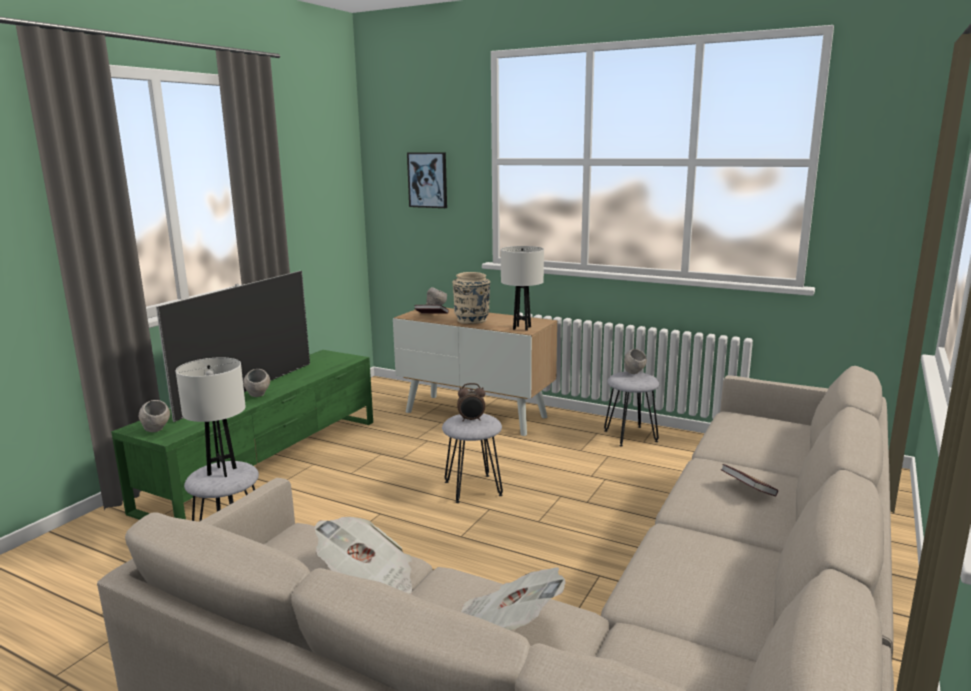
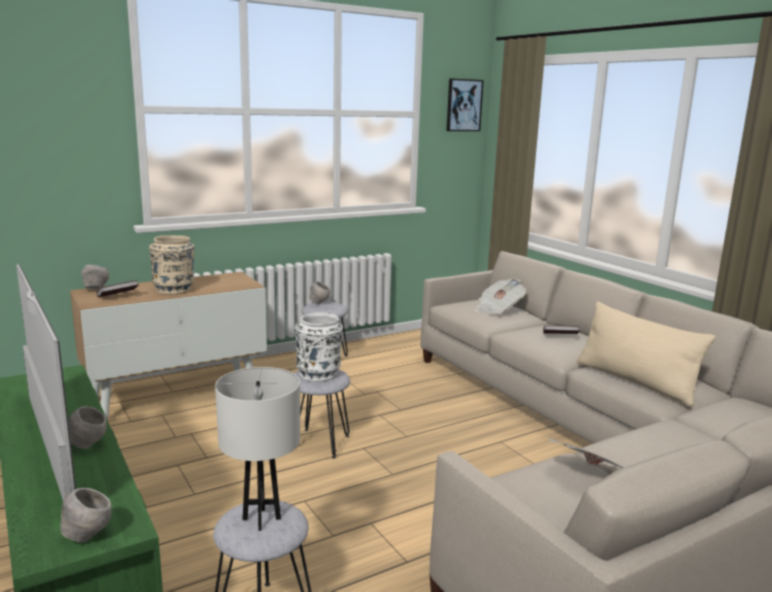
camera: 60 degrees left, 0 degrees up
(428, 180) = (39, 131): picture -> picture (463, 105)
(471, 420) = (319, 374): alarm clock -> white vase
(507, 628) = (686, 444): newspaper -> newspaper (497, 310)
(522, 328) = (240, 284): white table lamp -> none
(679, 567) = (635, 381): none -> beige pillow

